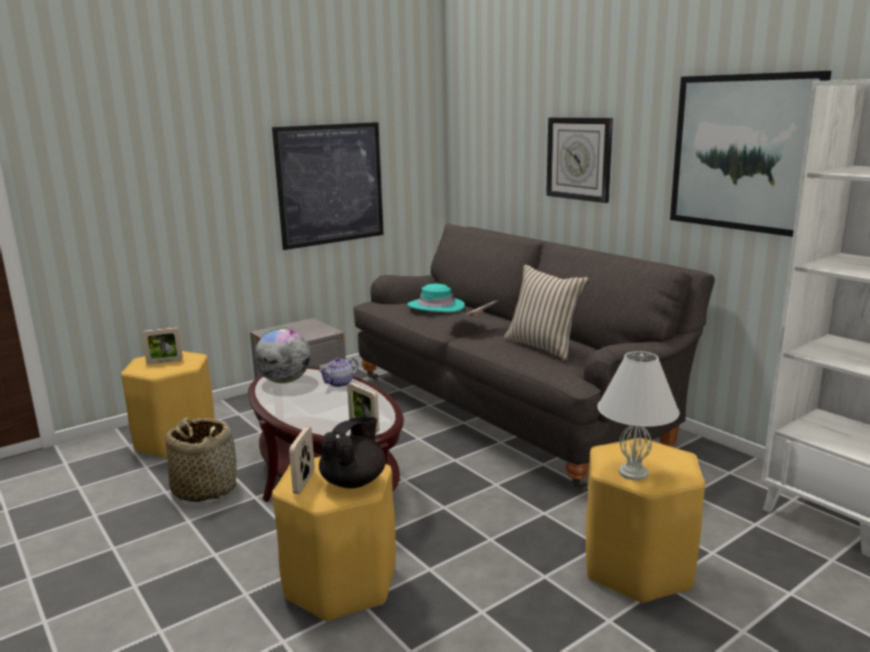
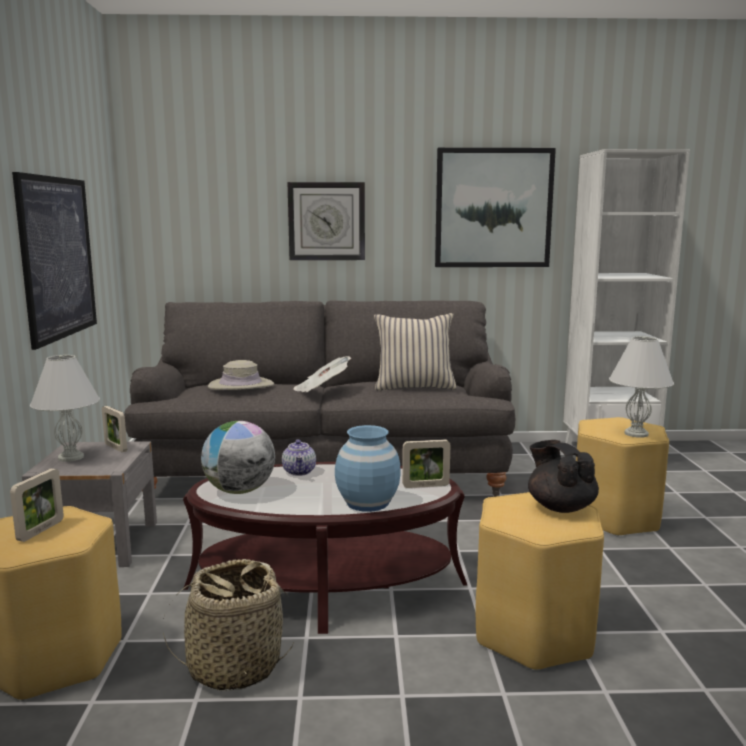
camera: 55 degrees left, 5 degrees down
(289, 328) = (71, 457): none -> white table lamp
(304, 482) = (540, 525): picture frame -> picture frame (115, 448)
(306, 419) = (367, 503): none -> blue vase
(436, 306) = (241, 386): turquoise hat -> beige hat

